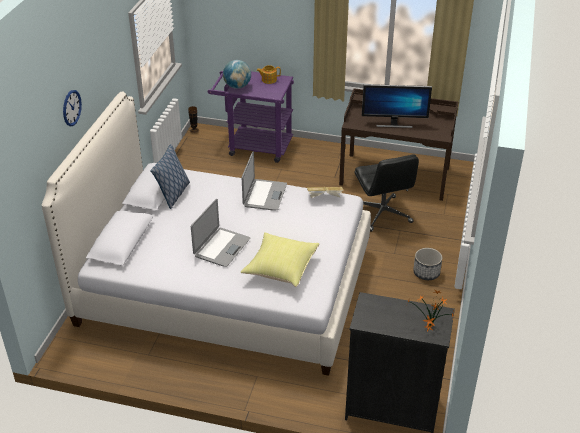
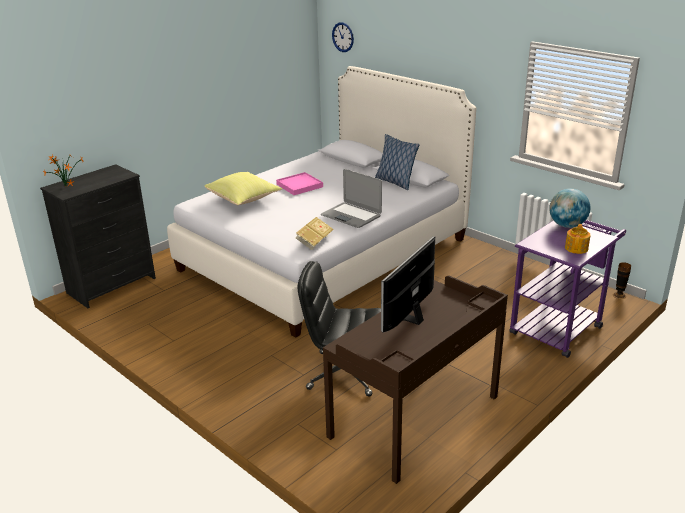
camera: 120 degrees right, 10 degrees down
(71, 108) = (408, 50): wall clock -> wall clock (343, 37)
(221, 247) = (299, 185): laptop -> pink tray
(426, 272) = (220, 364): planter -> none

